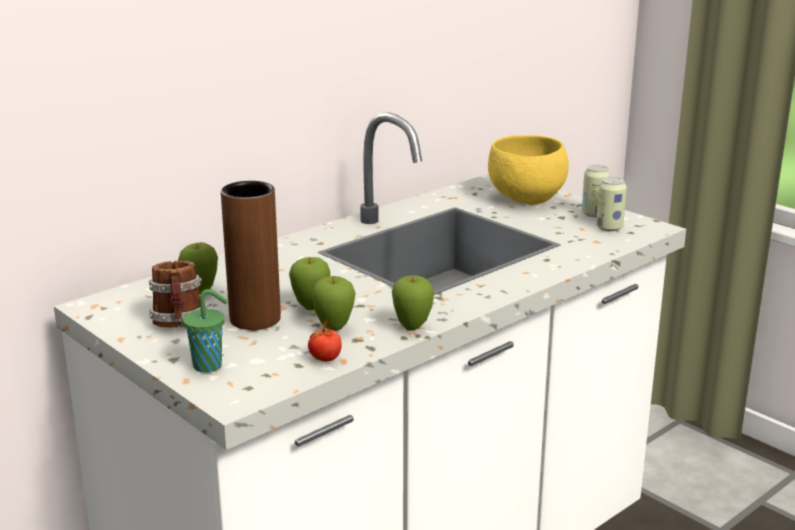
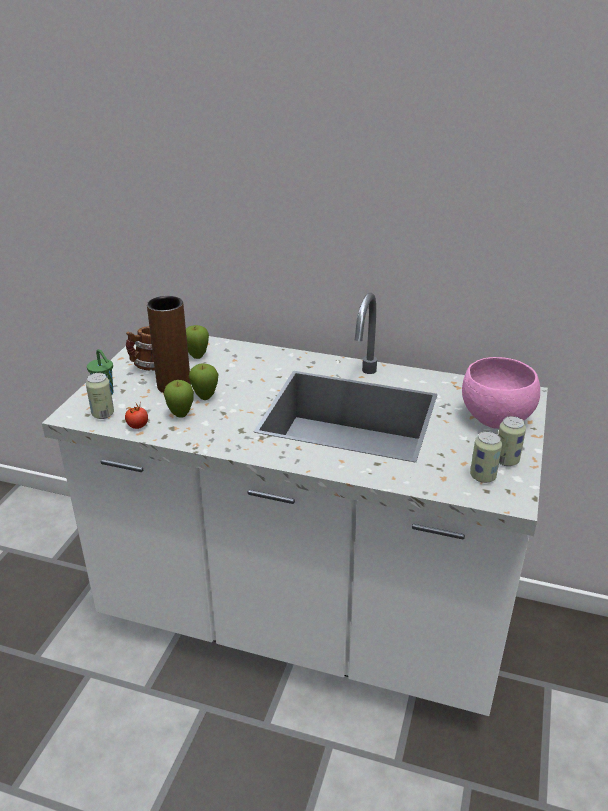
camera: 60 degrees right, 10 degrees up
(263, 376) = (103, 414): none -> can
(412, 328) = (204, 442): apple -> none
(527, 200) = (495, 420): yellow bowl -> pink bowl

